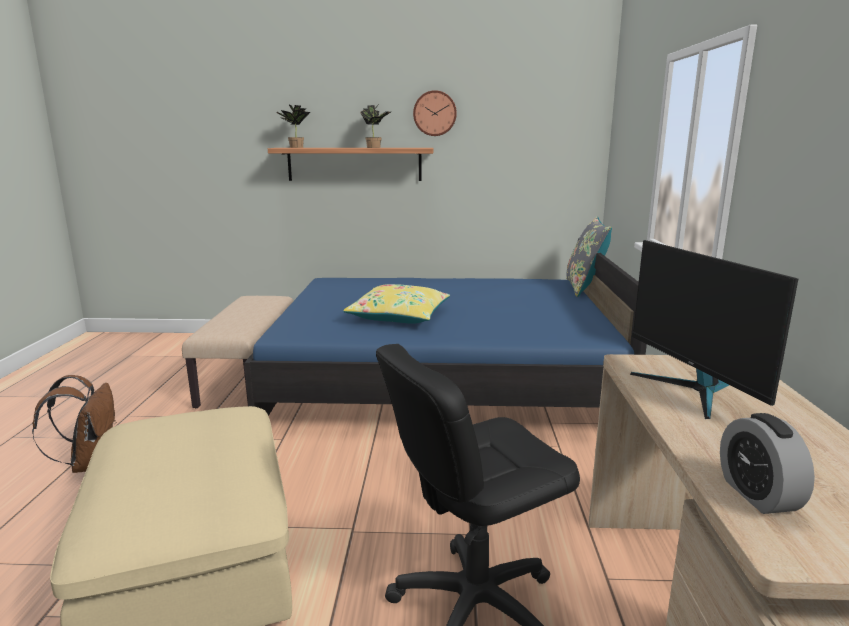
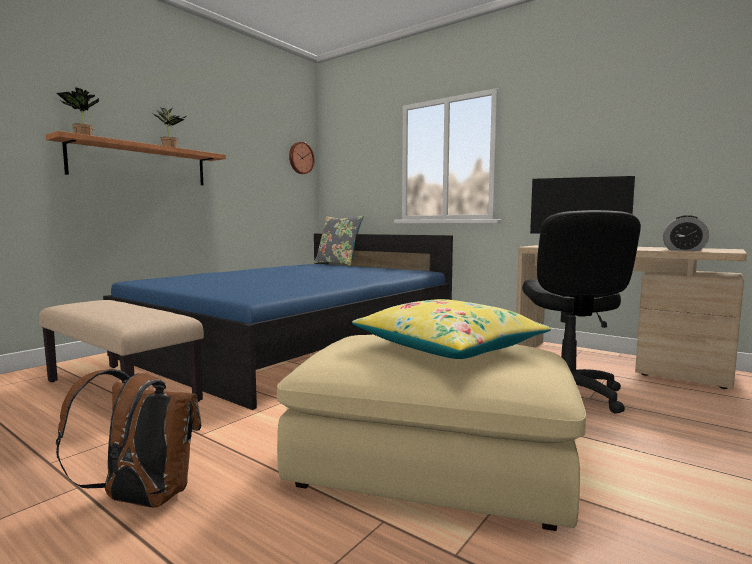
camera: 55 degrees left, 10 degrees down
(399, 316) = (294, 281): yellow pillow -> yellow pillow (448, 347)
(434, 113) = (211, 127): wall clock -> wall clock (300, 158)

